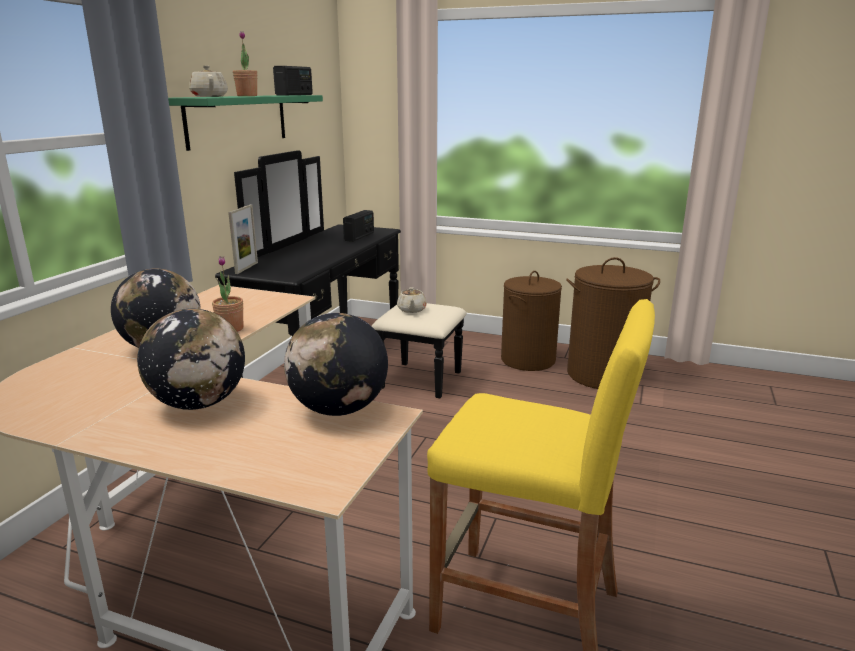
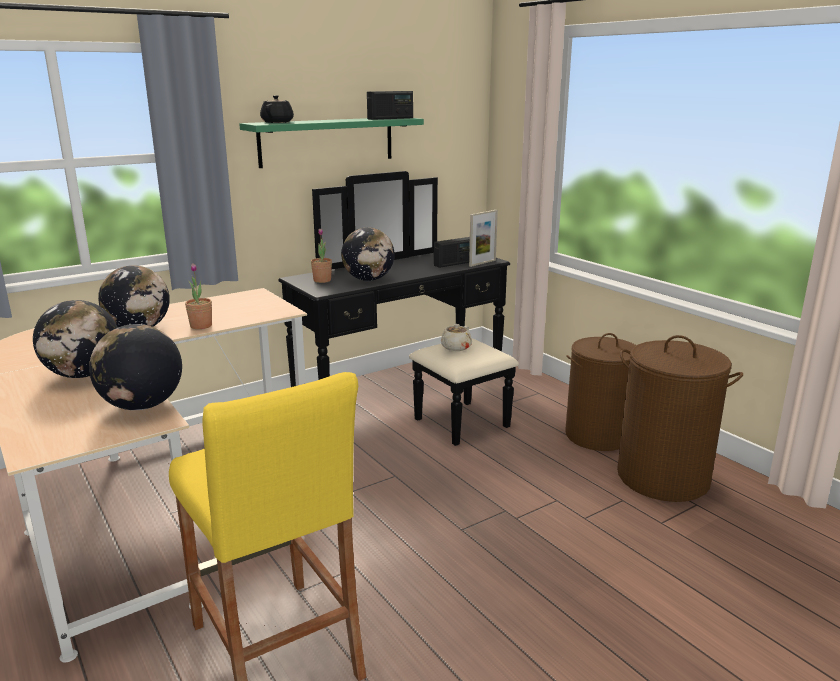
camera: 35 degrees right, 0 degrees up
(209, 96) = (278, 122): beige teapot -> black teapot
(246, 268) = (308, 277): picture frame -> picture frame (482, 263)
(247, 96) = (322, 121): potted plant -> potted plant (322, 280)
(311, 260) = (368, 279): none -> globe

